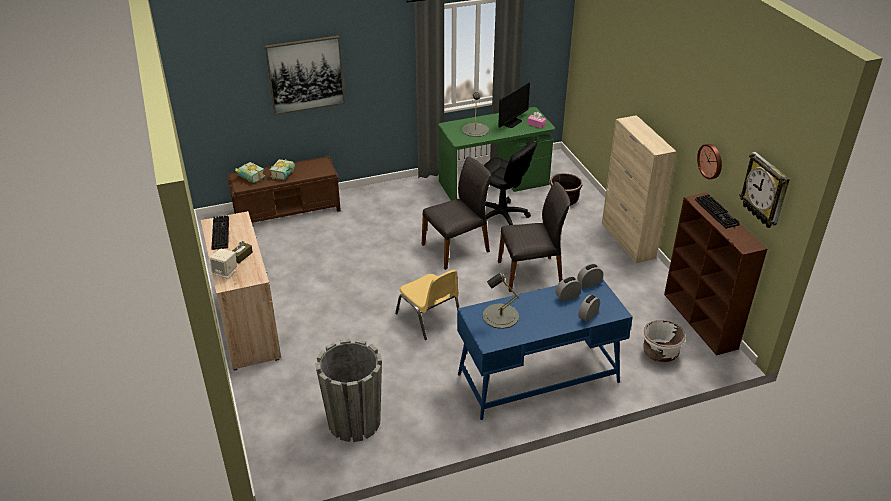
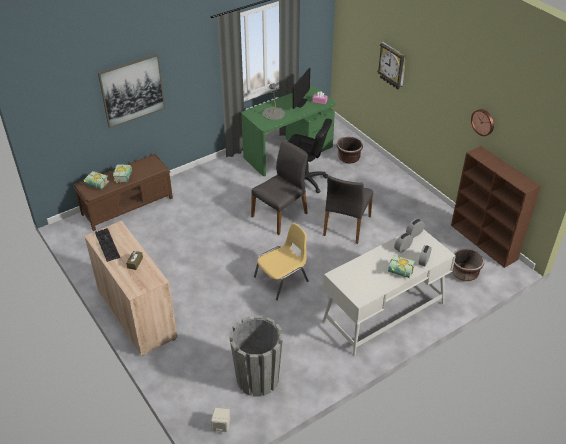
camera: 15 degrees left, 5 degrees up
(225, 272) = (128, 280): beige speaker -> beige speaker (221, 426)
(429, 318) = (282, 279): yellow chair -> yellow chair turned 75 degrees counterclockwise
(500, 316) = (359, 274): grey table lamp -> none
(530, 273) = (346, 226): grey chair -> grey chair turned 135 degrees clockwise
(537, 377) = (383, 312): blue desk -> white desk
(551, 323) = (399, 273): none -> book
(628, 240) = (409, 185): beige cabinet -> none
(660, 353) = (464, 273): white planter -> brown planter
(718, 212) = (495, 162): keyboard -> none
(765, 191) = (536, 143): wall clock -> wall clock (392, 66)

